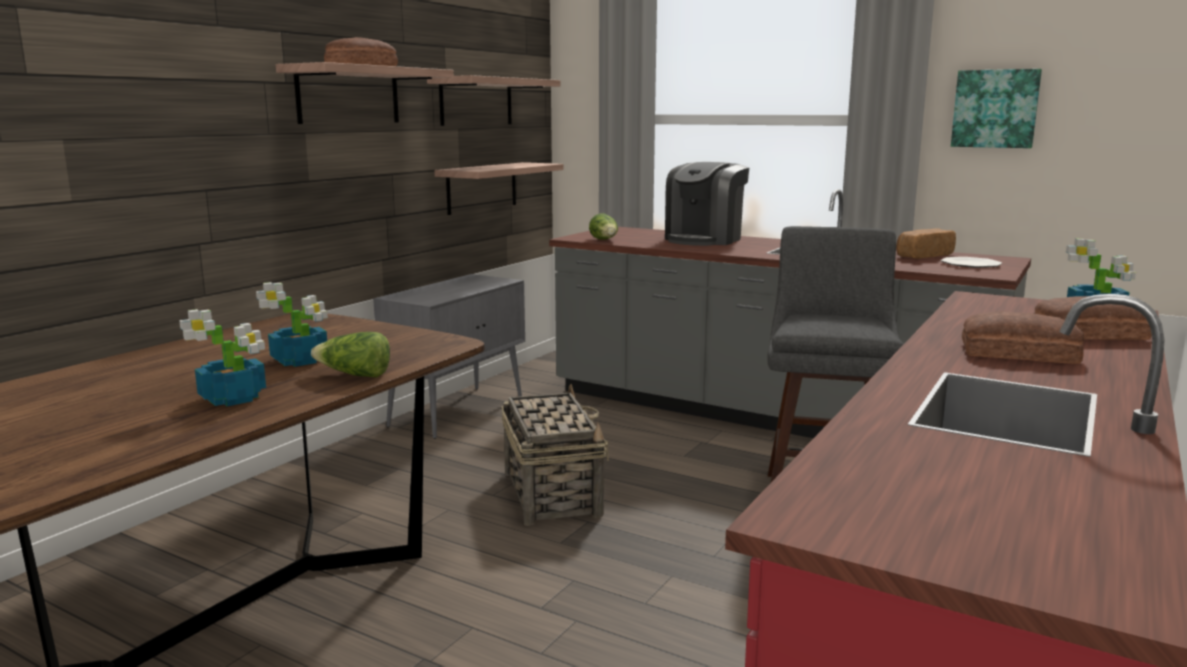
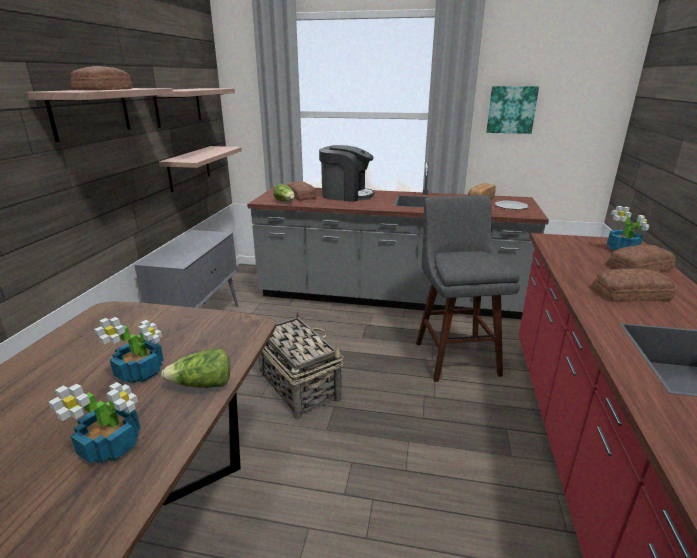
camera: 20 degrees left, 10 degrees up
(636, 236) = (301, 196): none -> bread
(704, 239) = (346, 195): coffee machine -> coffee machine turned 90 degrees counterclockwise

